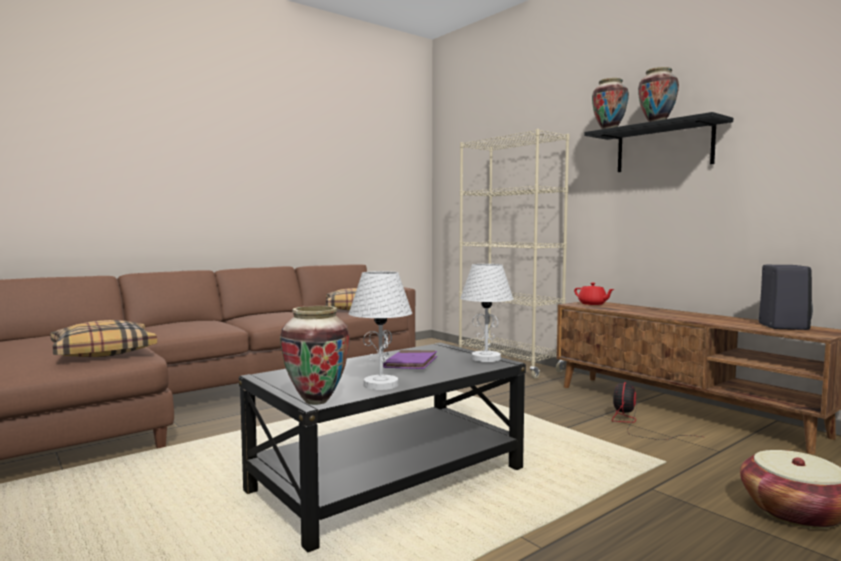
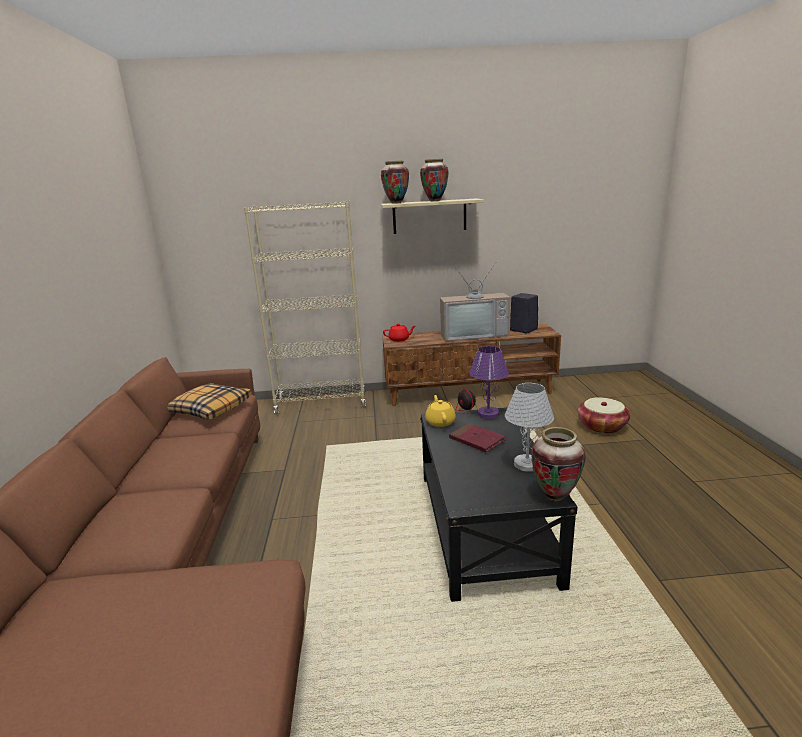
camera: 55 degrees left, 15 degrees up
(104, 351) = (217, 600): pillow -> none
(411, 363) = (476, 440): purple book -> red book
(432, 348) = (440, 422): none -> yellow teapot
(485, 358) = (488, 414): white table lamp -> purple table lamp
(663, 148) = (429, 216): black shelf -> beige shelf
(691, 316) = (474, 334): none -> television

